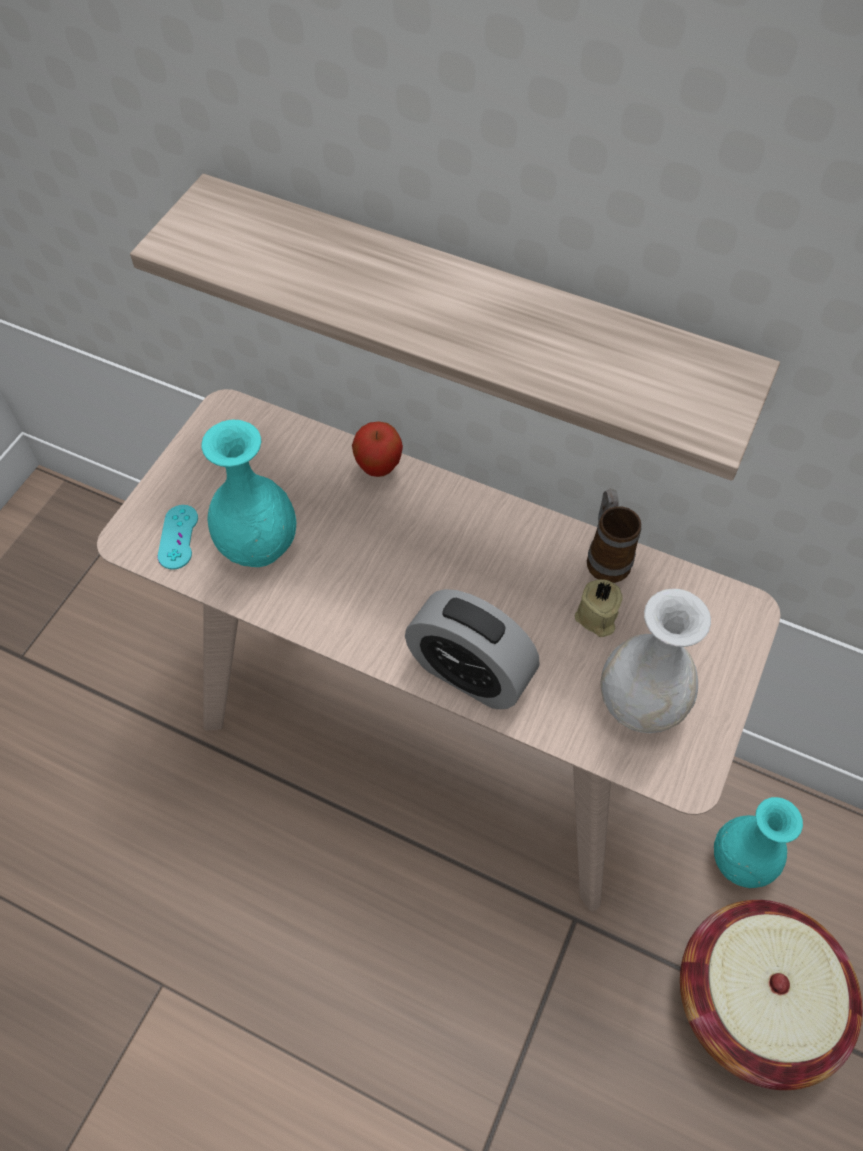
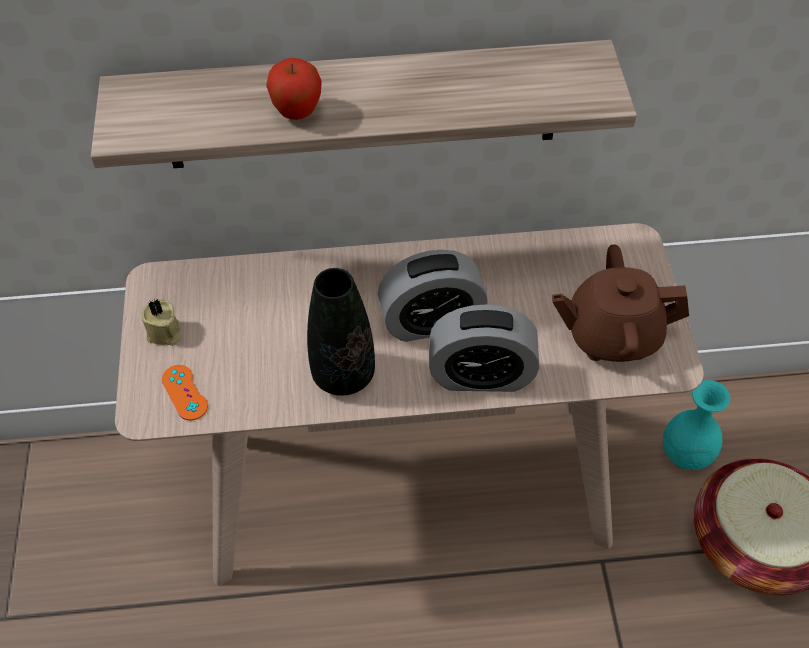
camera: 30 degrees left, 5 degrees down
(178, 537) = (185, 392): turquoise game controller -> orange game controller
(259, 545) = (256, 366): turquoise vase -> none
(333, 598) = (343, 375): none -> black vase
(378, 468) = (308, 267): apple -> apple (297, 113)
(459, 587) = (432, 322): none -> alarm clock
(596, 618) = (542, 294): beige candle -> beige candle (164, 333)
(606, 556) = (519, 250): mug -> none
(641, 703) = (612, 335): white vase -> brown teapot

